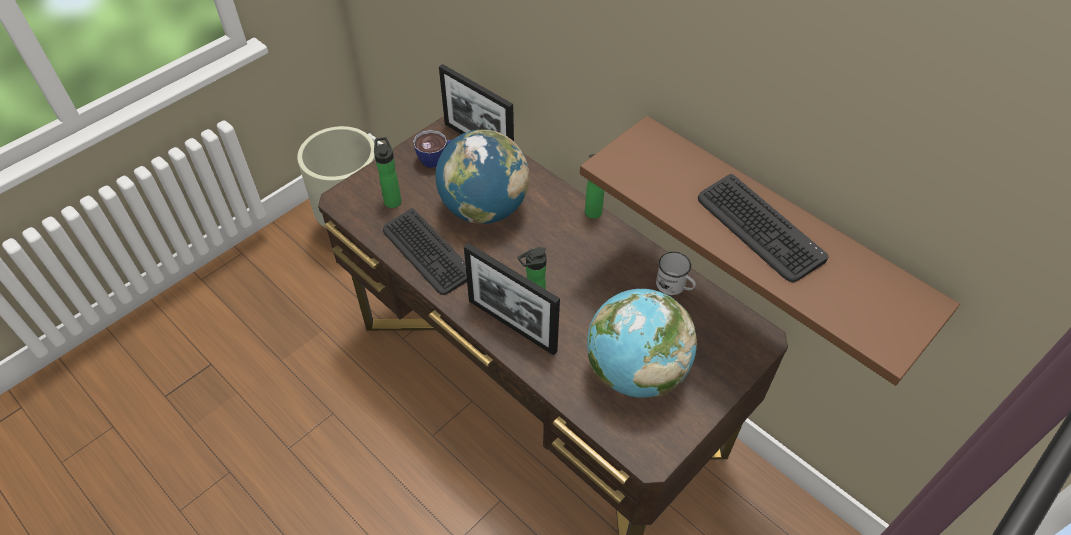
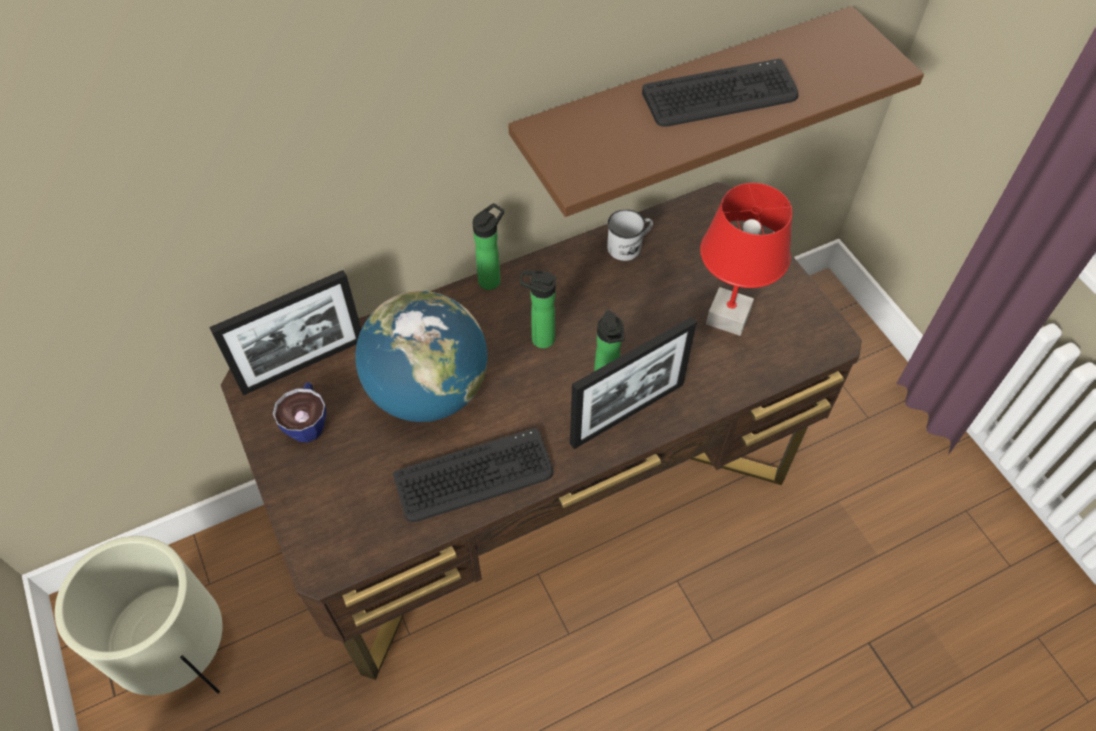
camera: 70 degrees left, 5 degrees up
(392, 200) = (358, 496): bottle -> bottle (539, 339)
(635, 371) = (727, 318): globe -> red table lamp

